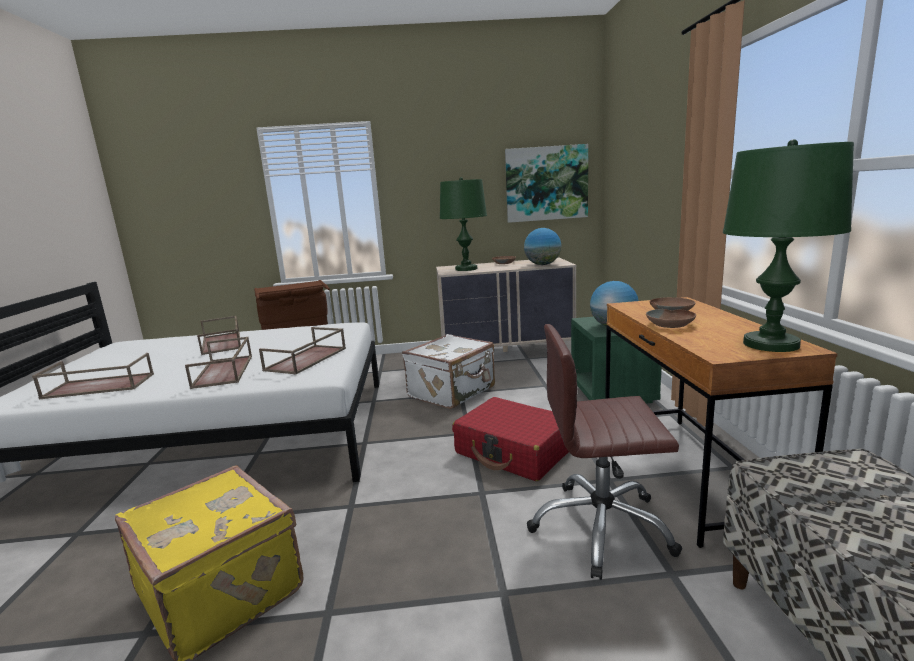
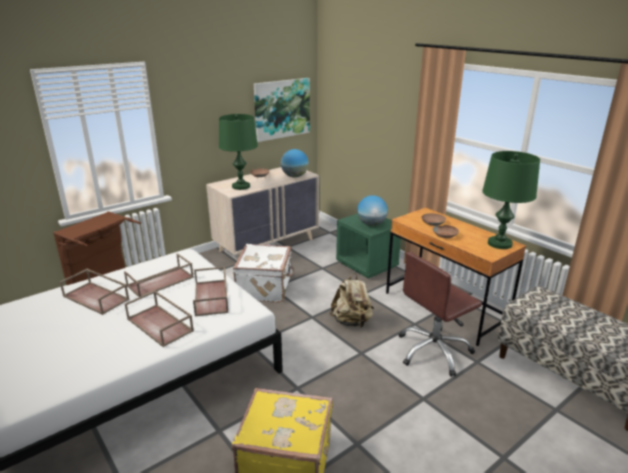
camera: 35 degrees left, 10 degrees up
(98, 386) = (63, 369): brown tray -> brown tray (160, 282)
(514, 451) = (352, 321): red suitcase -> beige backpack

